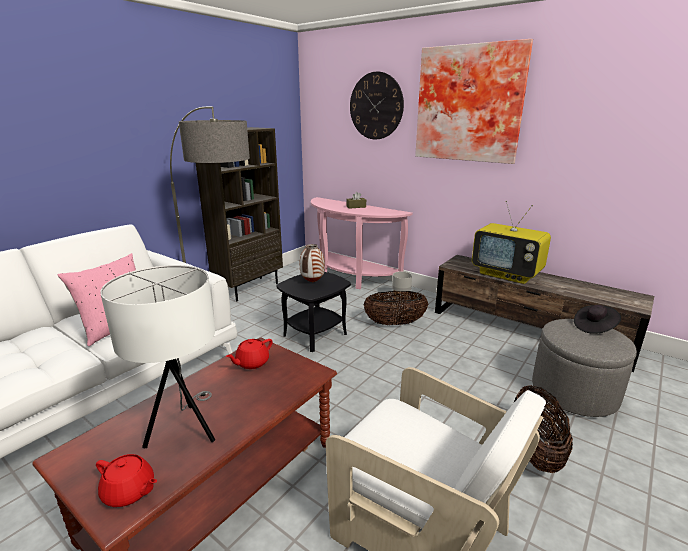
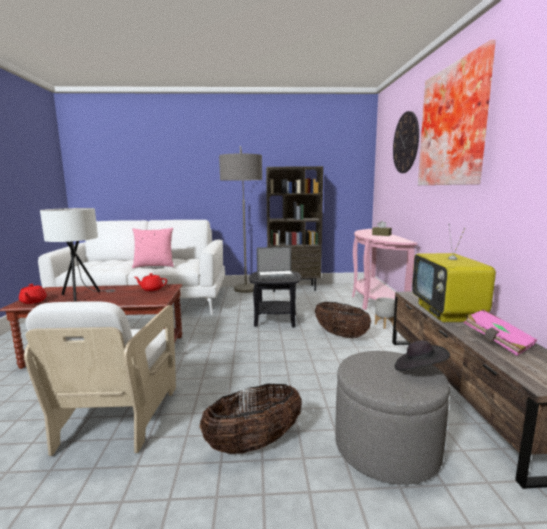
camera: 50 degrees right, 10 degrees down
(312, 282) = (276, 275): vase -> laptop
(572, 288) = (497, 342): none -> pink book

